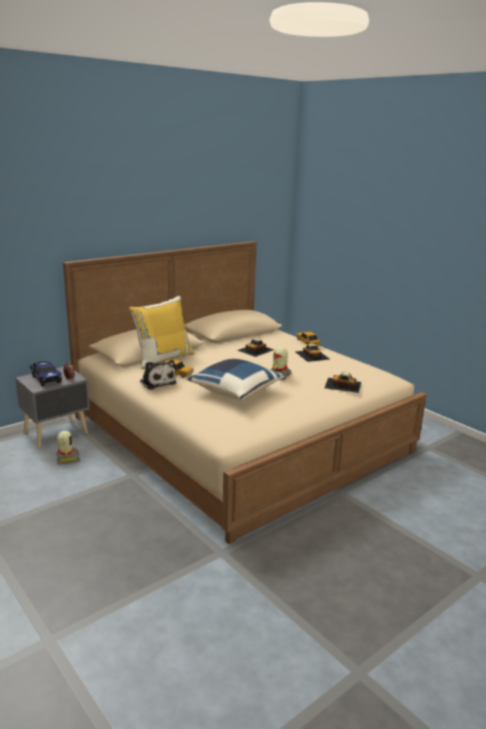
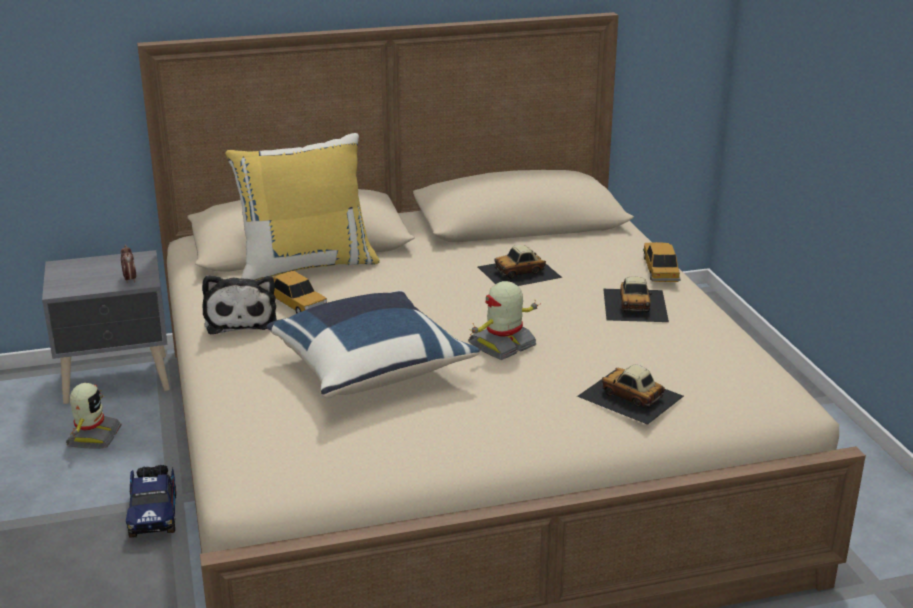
camera: 25 degrees right, 5 degrees up
(46, 379) = (91, 273): toy truck -> toy truck (154, 513)

